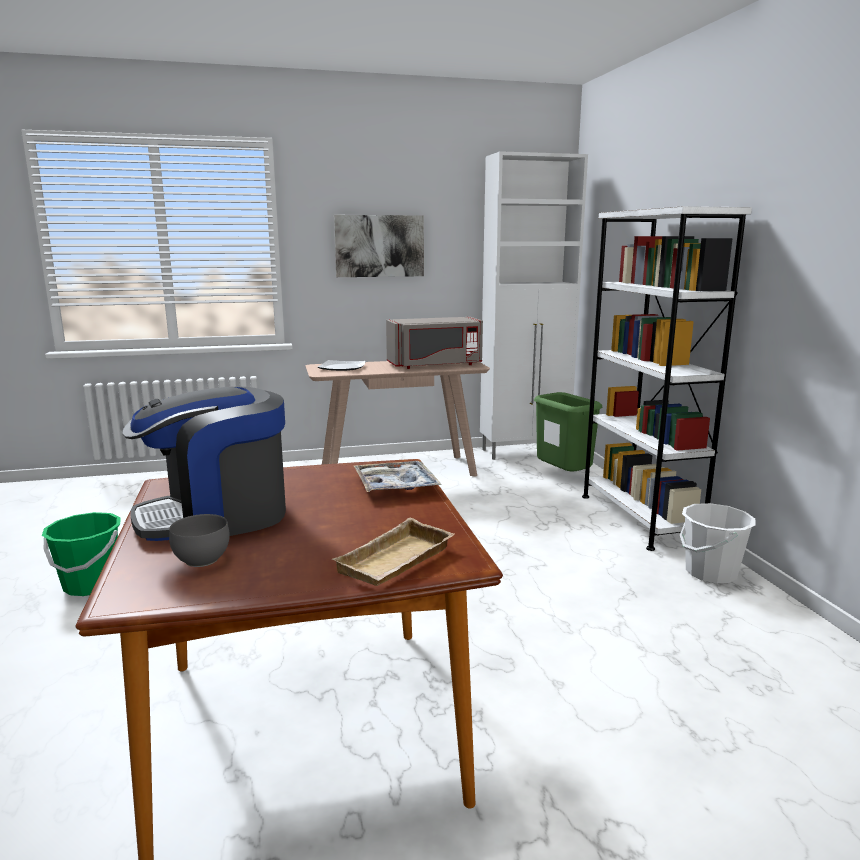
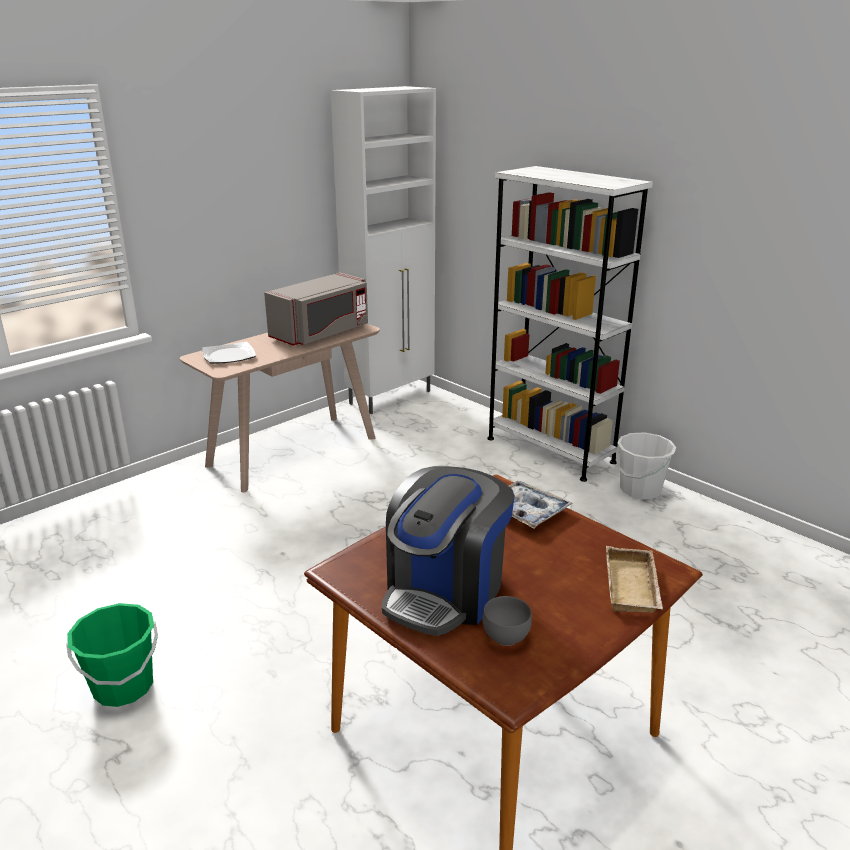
camera: 30 degrees left, 10 degrees up
(379, 246) = (230, 203): picture -> none
(563, 478) = (454, 421): green trash can -> none

